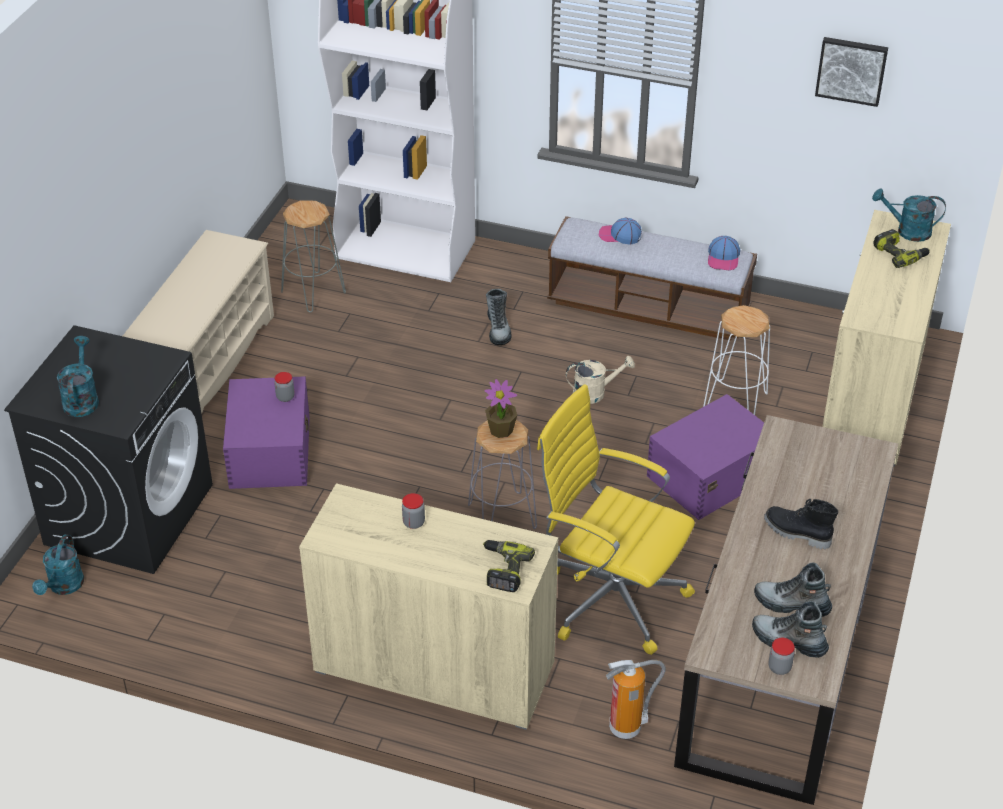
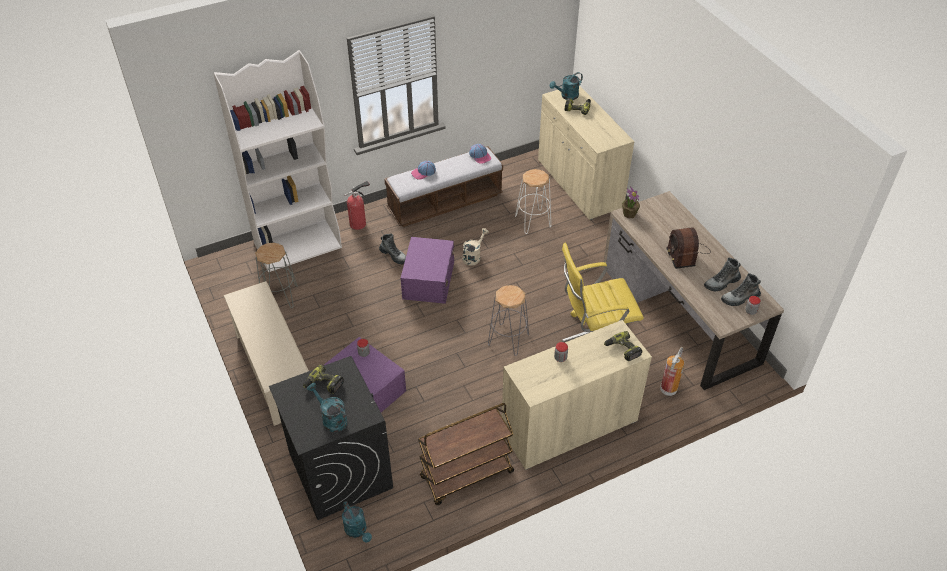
camera: 45 degrees left, 5 degrees up
(123, 361) = (323, 384): none -> power drill
(244, 624) = (466, 475): none -> brown cart
(501, 430) = (508, 294): potted plant -> potted plant (629, 214)
(508, 268) = (359, 223): none -> fire extinguisher
(709, 475) = (564, 261): purple storage box -> purple storage box (428, 280)
(796, 533) = (685, 253): black boot -> radio
(851, 70) = (513, 28): picture -> none

